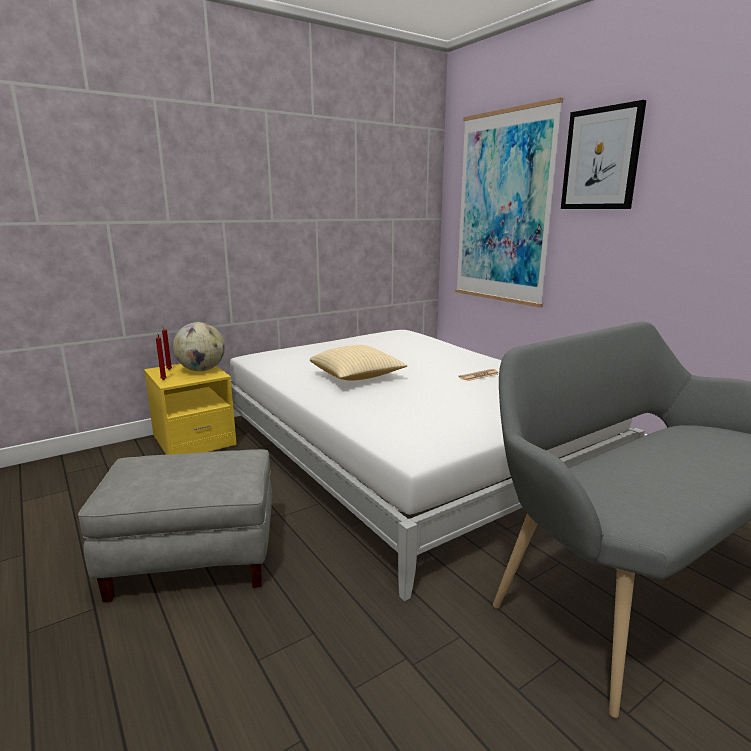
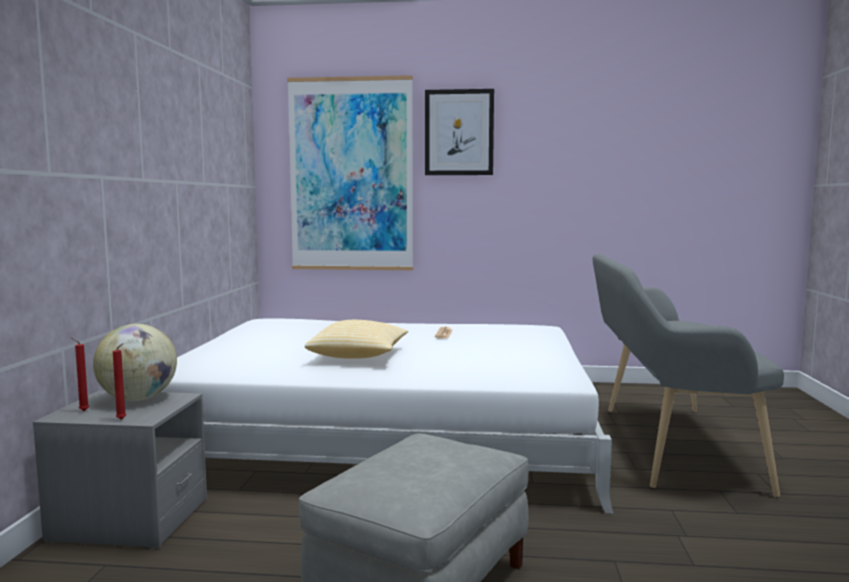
camera: 50 degrees left, 10 degrees down
(194, 441) = (130, 520): yellow nightstand -> grey nightstand

